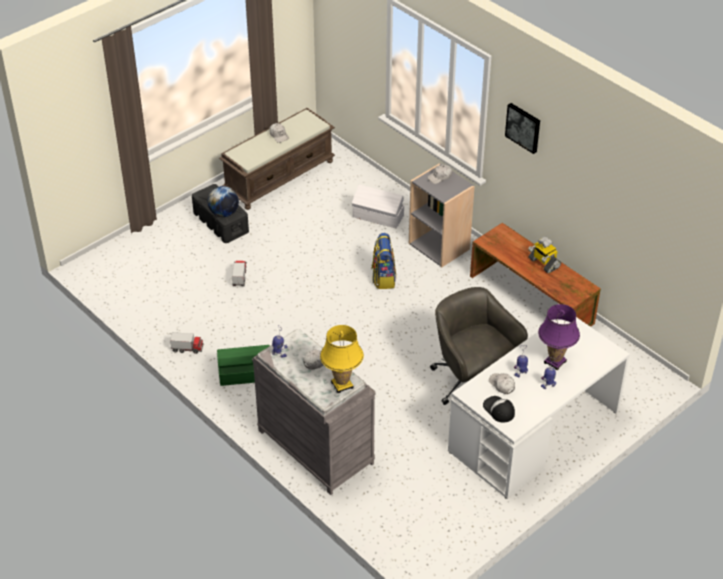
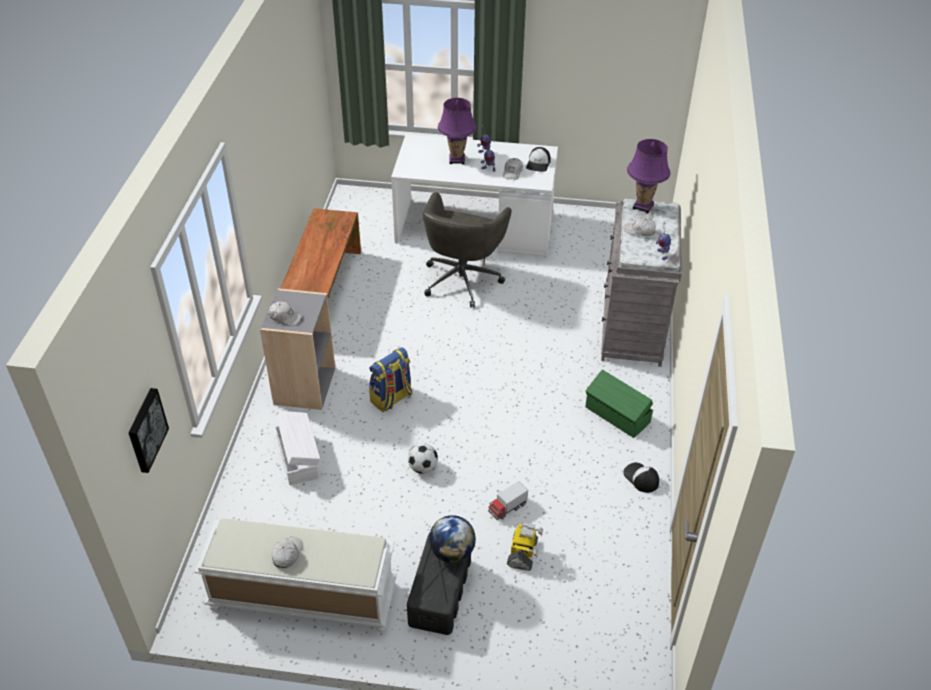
camera: 130 degrees left, 0 degrees up
(187, 348) = (641, 478): toy truck -> cap
(279, 176) = (301, 597): brown bench -> white bench
(310, 261) = (423, 468): none -> football
(342, 384) = (643, 206): yellow table lamp -> purple table lamp
(523, 127) = (254, 169): picture -> picture (145, 430)
(543, 263) = (312, 249): toy robot -> toy robot (523, 553)

